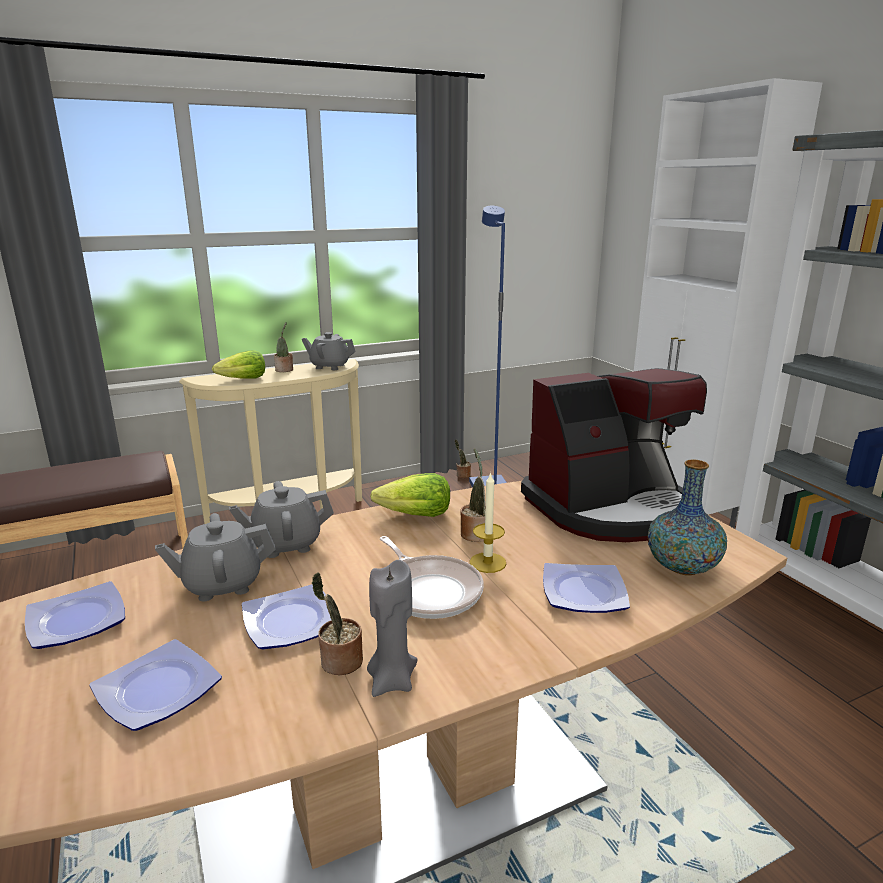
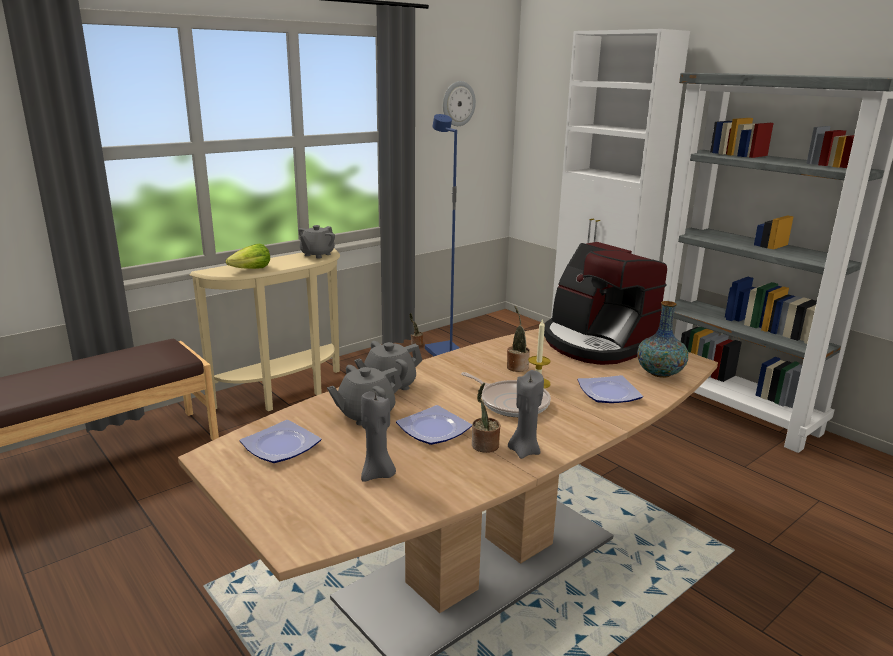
camera: 15 degrees left, 0 degrees up
(155, 690) = (378, 474): plate -> grey candle
(285, 370) = (280, 260): potted plant -> none
(329, 366) = (317, 255): grey teapot -> grey teapot turned 60 degrees counterclockwise
(415, 515) = (467, 360): lettuce -> none
(527, 196) = (458, 103): none -> wall clock
(610, 508) = (596, 343): coffee machine -> coffee machine turned 90 degrees clockwise

